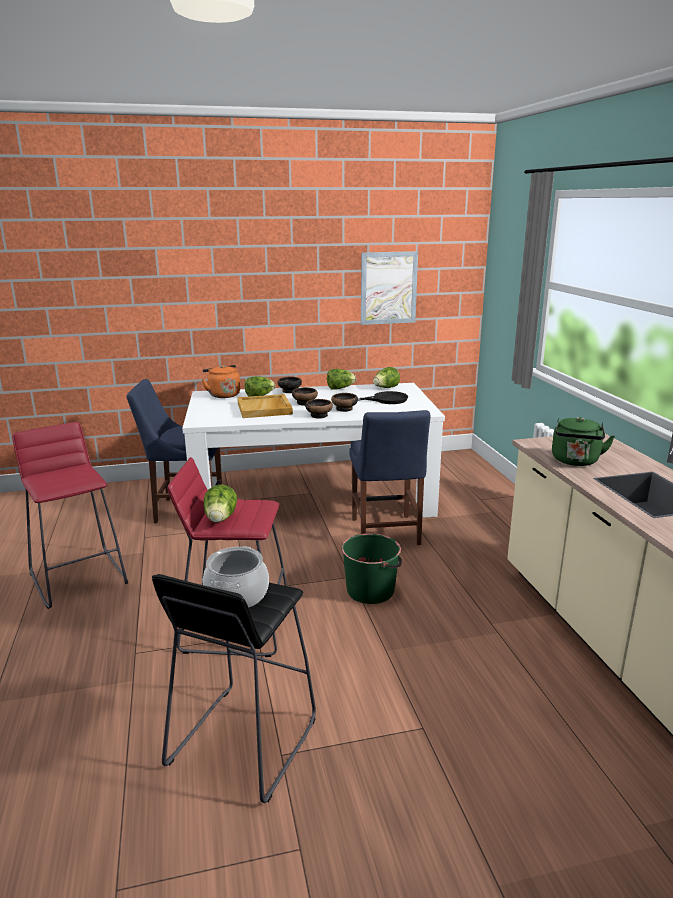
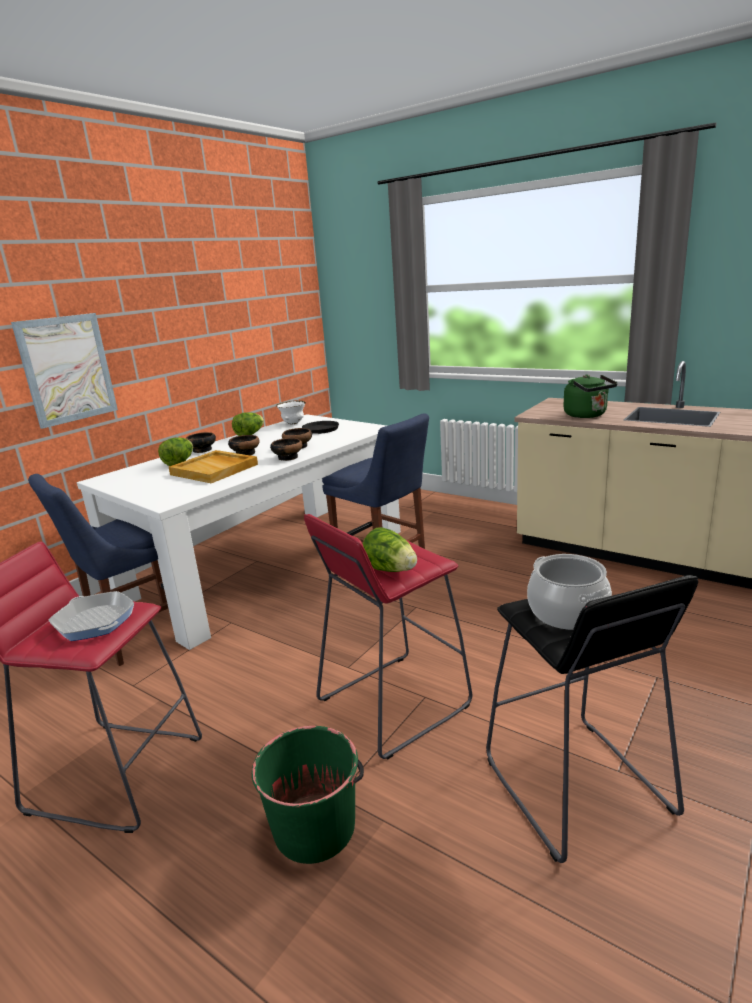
camera: 40 degrees left, 0 degrees up
(68, 478) = (95, 622): none -> frying pan
(223, 395) = (129, 473): orange kettle -> none
(371, 590) = (450, 608): green bucket -> green bucket (315, 826)
(385, 388) = (293, 423): lettuce -> white bowl
(388, 288) = (248, 319): picture -> picture (67, 369)

